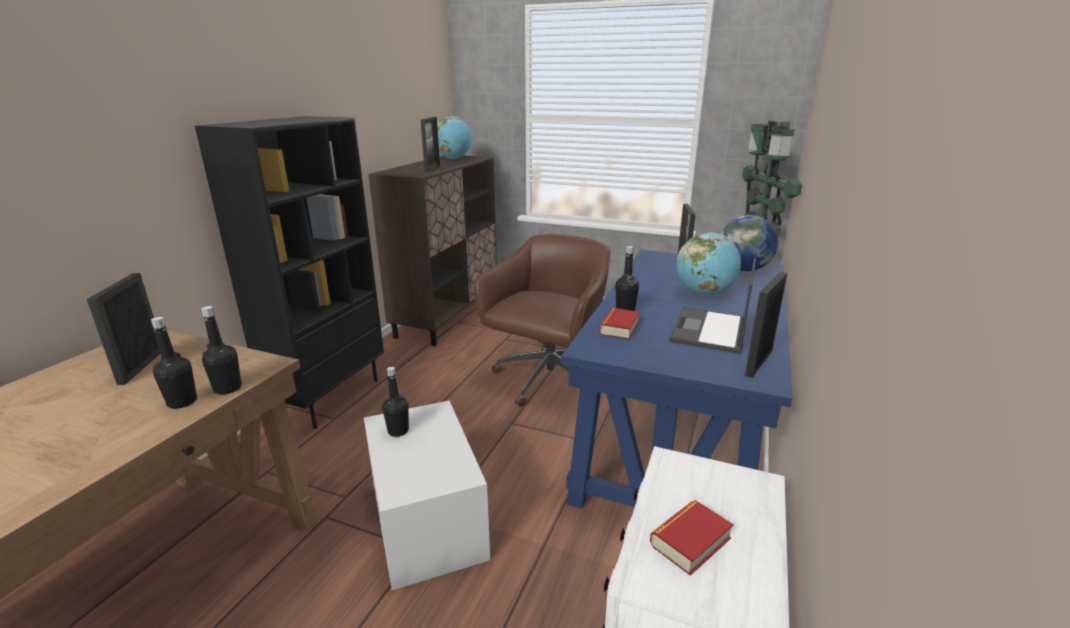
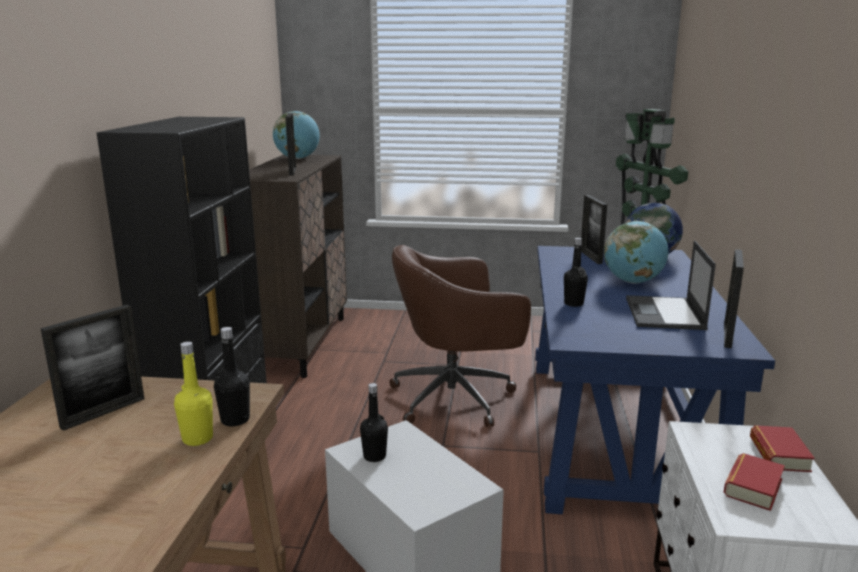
camera: 15 degrees left, 5 degrees down
(141, 366) = (103, 413): picture frame -> picture frame turned 120 degrees counterclockwise
(182, 402) = (197, 439): black bottle -> yellow bottle
(548, 380) = (456, 398): brown office chair -> brown office chair turned 120 degrees counterclockwise
(619, 328) = (582, 320): book -> book (779, 454)

